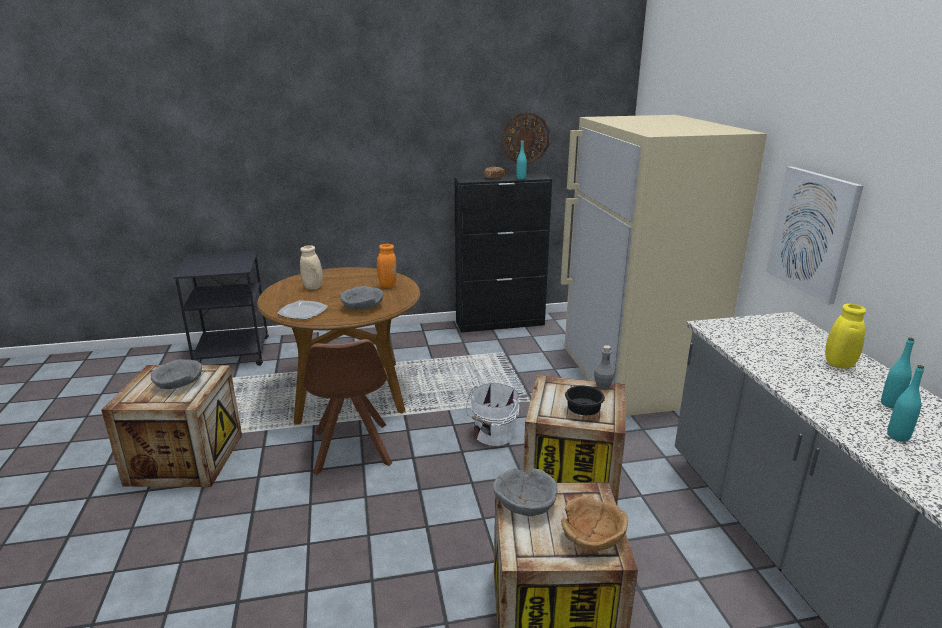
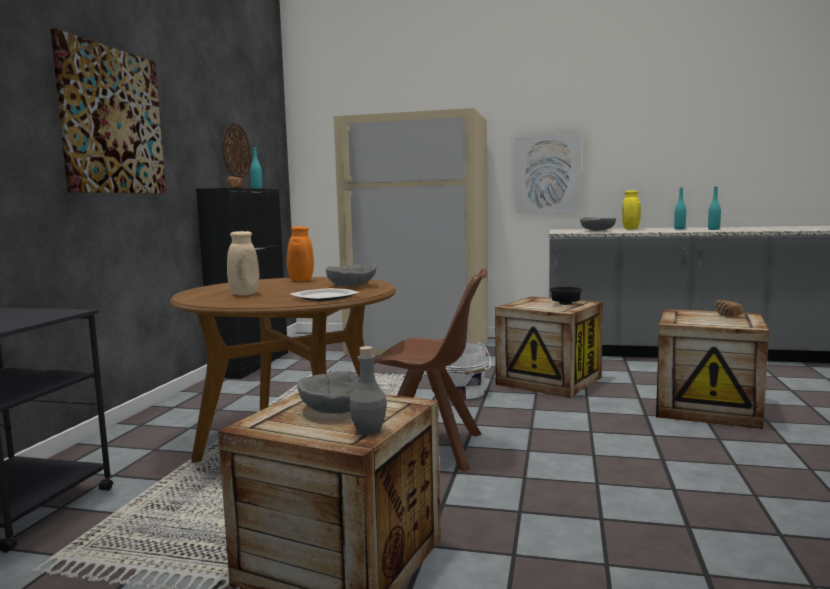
camera: 65 degrees left, 15 degrees down
(361, 134) = (112, 121): none -> picture
(525, 504) = (689, 321): grey bowl -> grey bowl (597, 230)
(593, 536) = (727, 315): brown bowl -> bread
(603, 386) = (531, 299): grey bottle -> grey bottle (368, 431)

